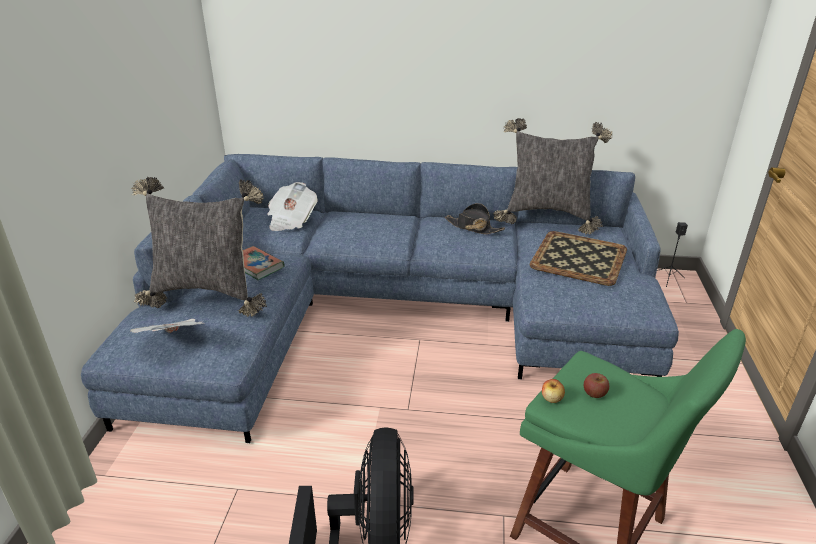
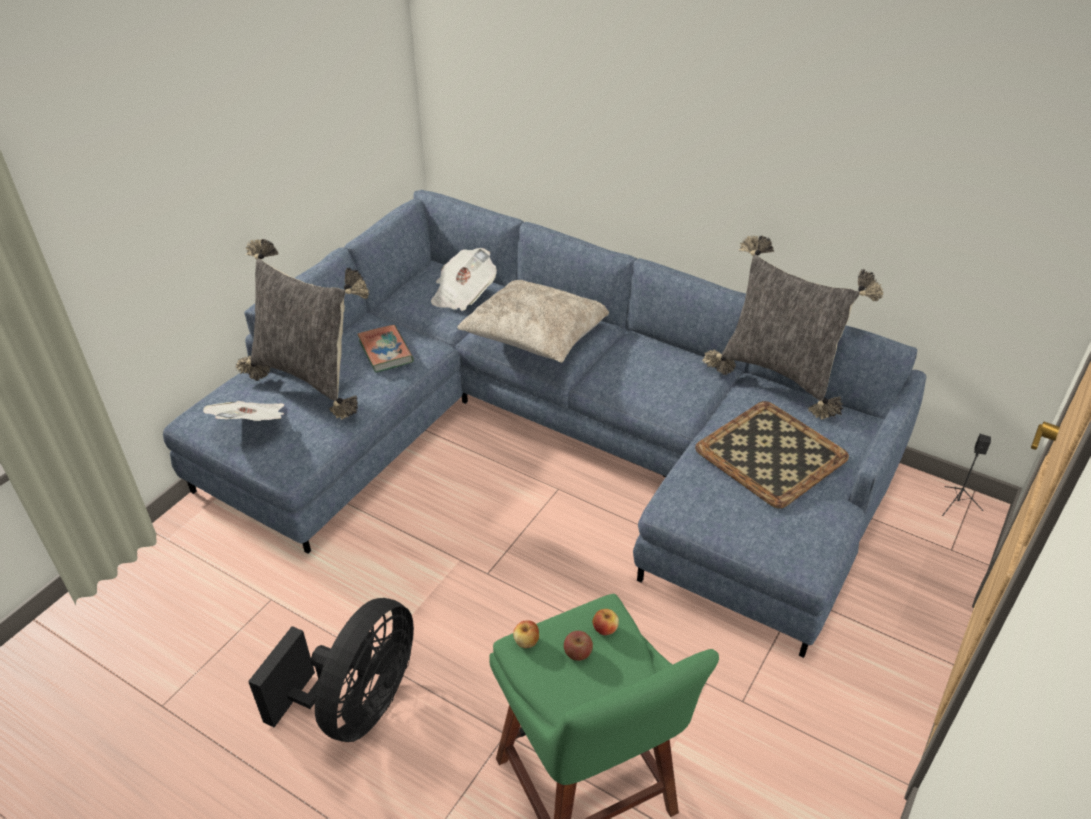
camera: 25 degrees right, 10 degrees up
(365, 231) = (536, 335): none -> beige pillow
(473, 227) = (671, 365): black hat -> none
(598, 372) = (605, 629): none -> apple

